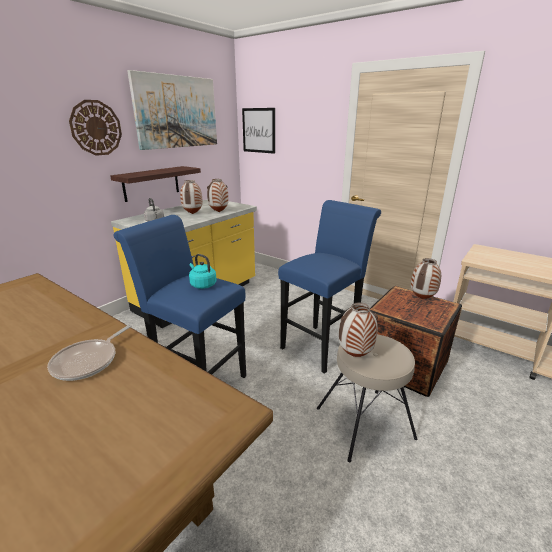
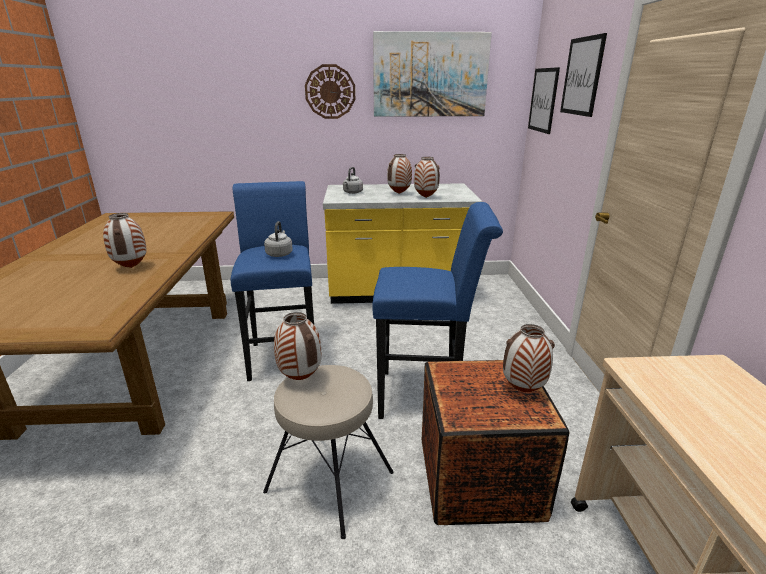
camera: 50 degrees right, 0 degrees up
(88, 361) = (132, 268): frying pan -> vase
(151, 183) = (382, 153): shelf -> none
(202, 284) = (279, 254): turquoise kettle -> grey kettle
(305, 114) = (582, 76): none -> picture

